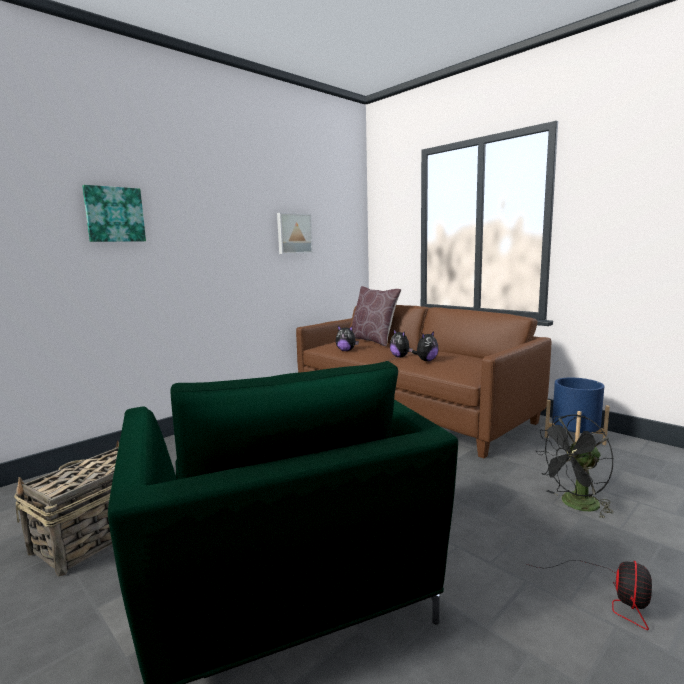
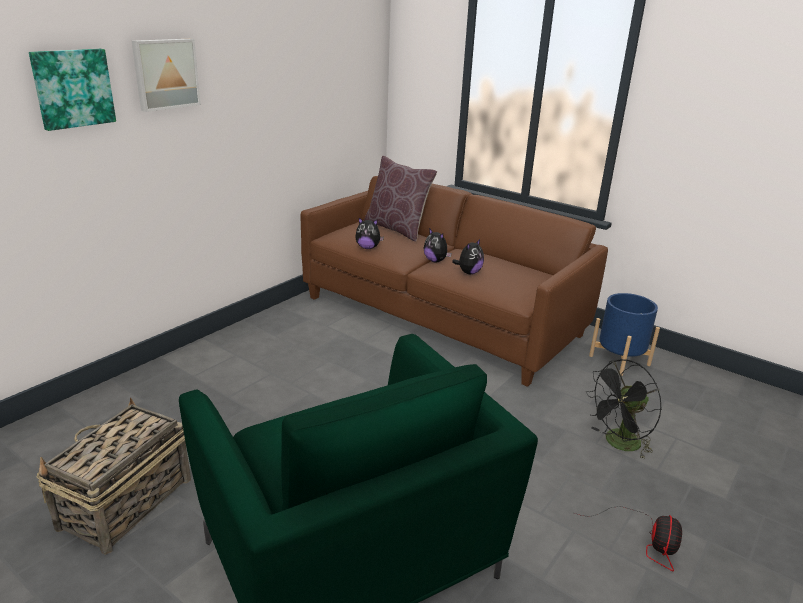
camera: 10 degrees left, 15 degrees up
(294, 233) = (298, 86): picture -> picture (165, 74)

